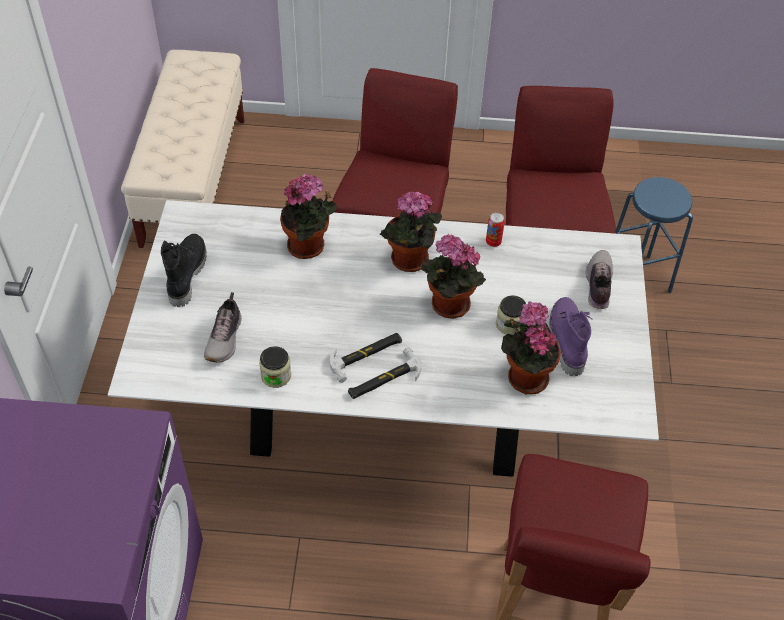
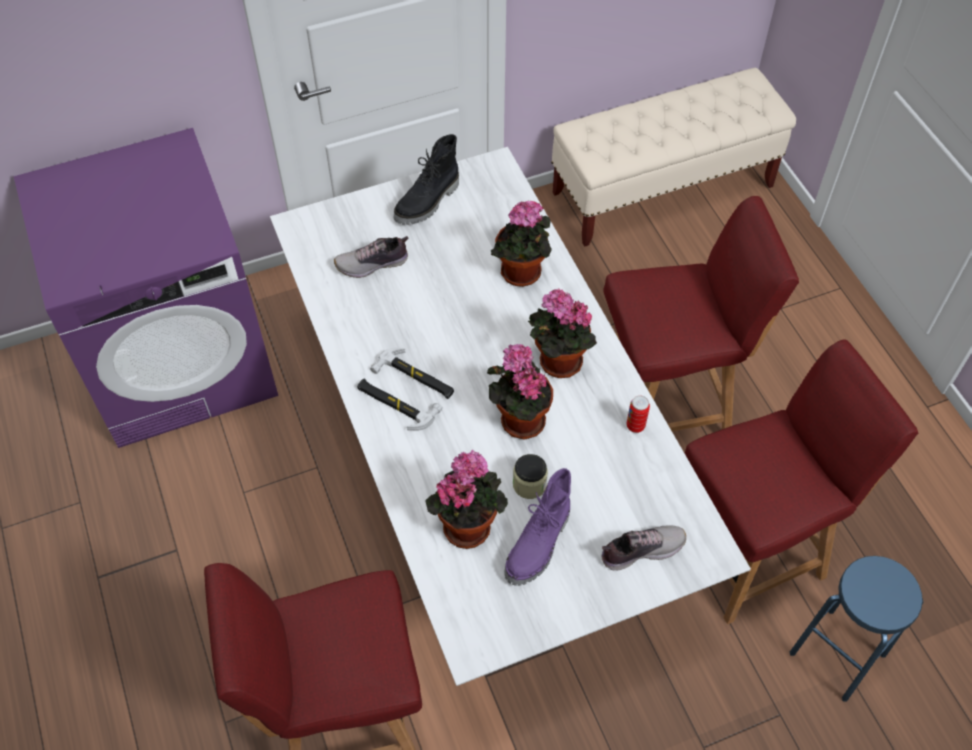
camera: 65 degrees right, 5 degrees up
(186, 274) = (428, 202): black boot -> black boot turned 150 degrees clockwise
(276, 376) = (352, 320): jar -> none
(565, 340) = (539, 545): purple boot -> purple boot turned 150 degrees clockwise

